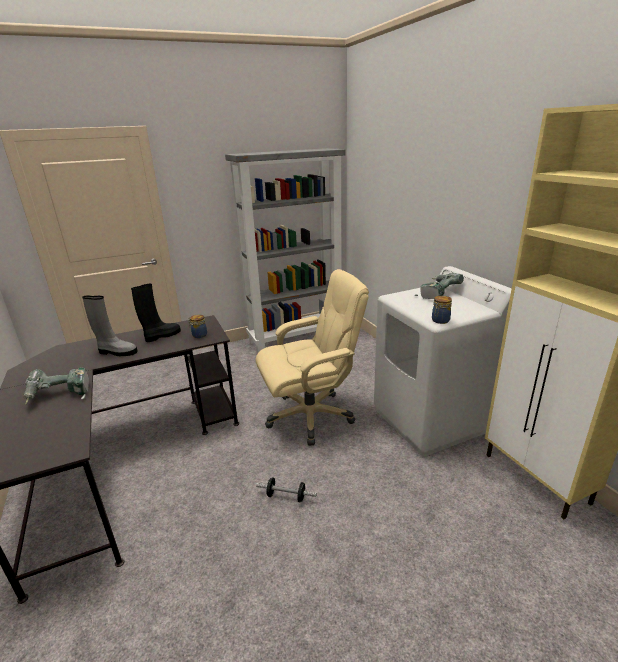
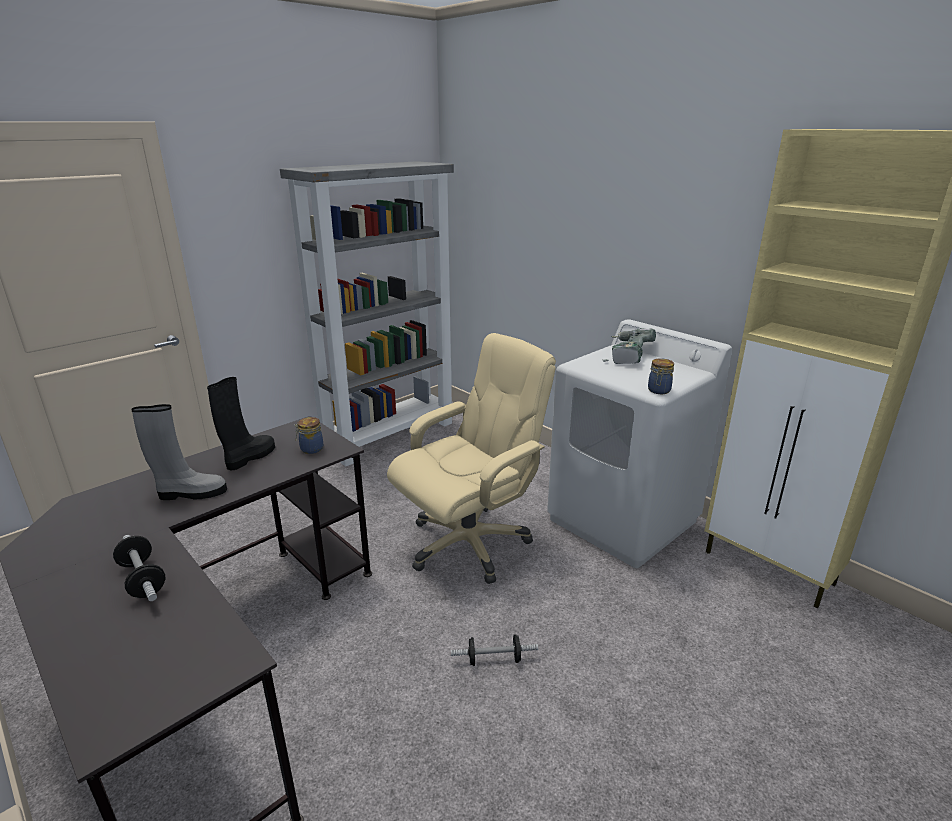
camera: 20 degrees left, 0 degrees up
(59, 396) = (142, 579): power drill -> dumbbell

